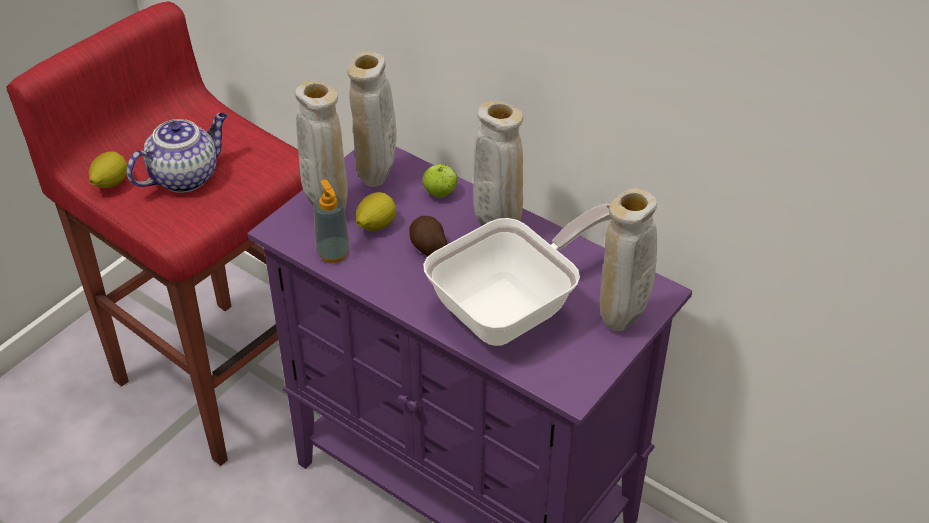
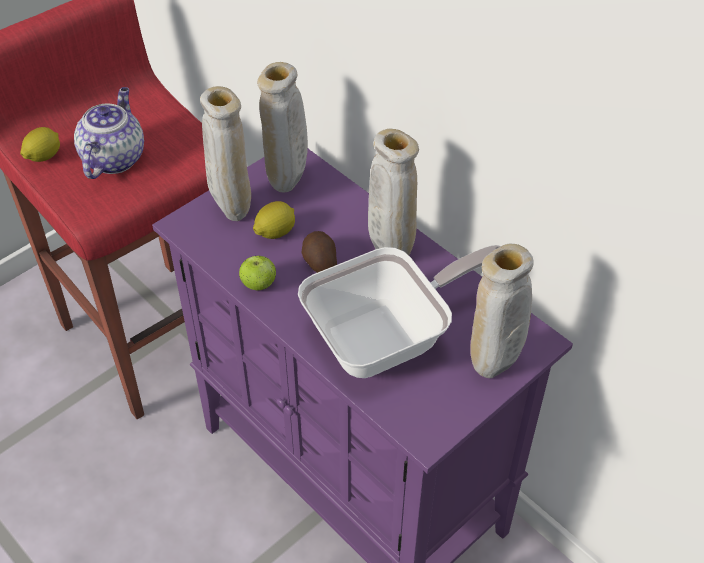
camera: 10 degrees right, 5 degrees up
(185, 176) = (113, 158): teapot -> teapot turned 45 degrees counterclockwise
(333, 253) = (227, 256): soap dispenser -> none
(440, 193) = (344, 207): apple -> apple (259, 284)

